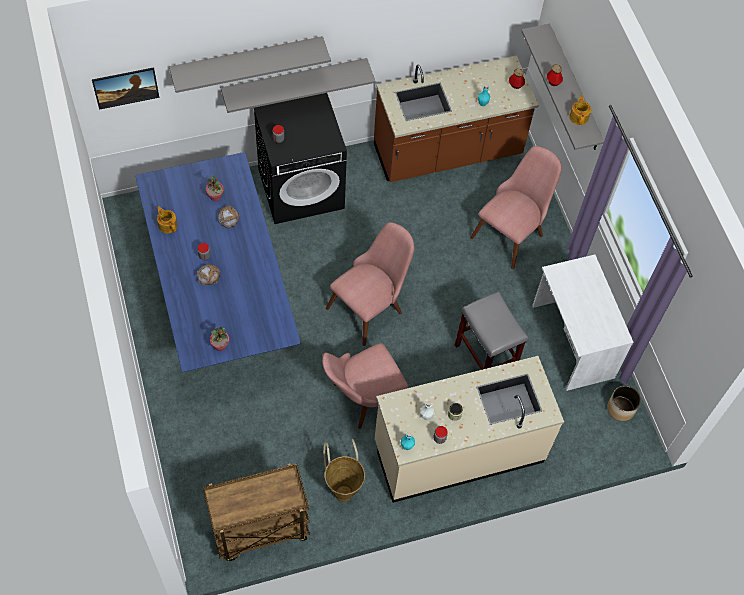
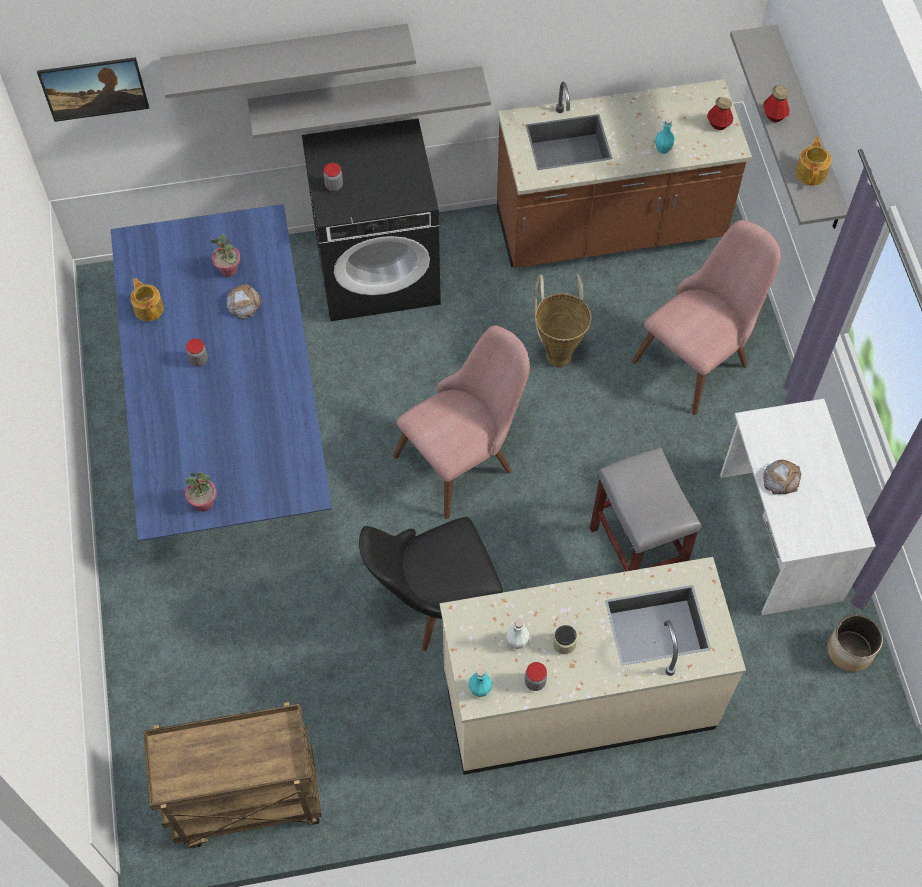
camera: 10 degrees right, 0 degrees up
(208, 275) = (201, 391): bread -> bread (781, 478)
(343, 489) = (387, 745): basket -> basket (558, 351)
(362, 399) = (433, 603): pink chair -> black chair

